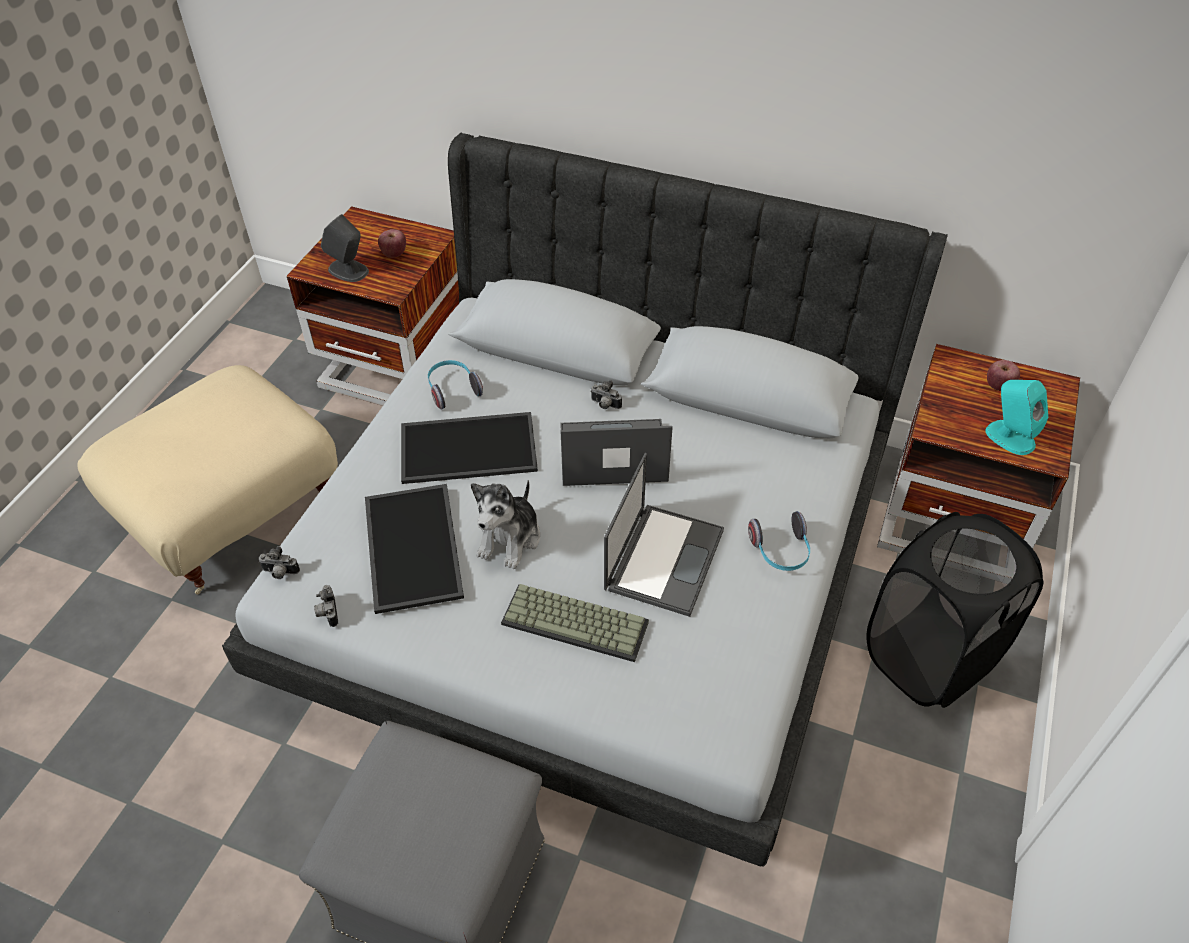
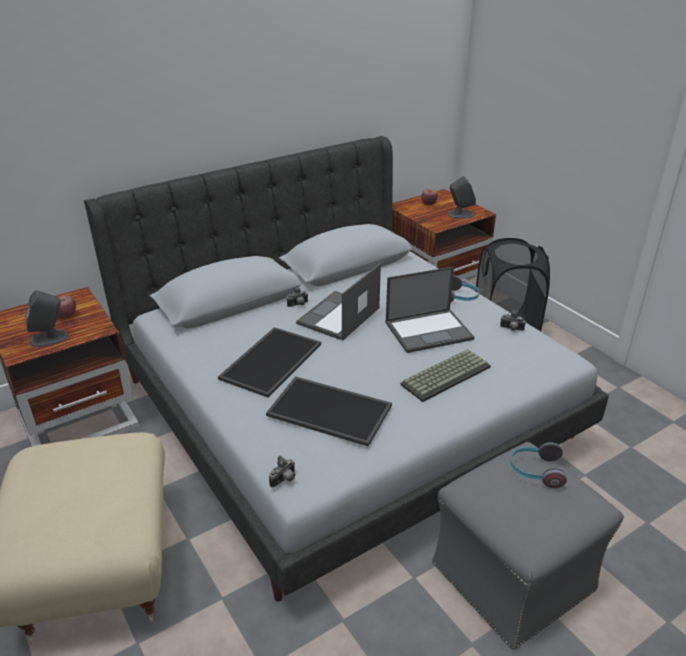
camera: 55 degrees left, 15 degrees down
(327, 612) = (343, 469): camera -> camera (511, 329)
(452, 390) = (213, 349): headphones -> headphones (535, 471)
(510, 539) = (362, 373): plush toy -> none
(664, 558) = (429, 330): laptop -> laptop turned 105 degrees clockwise
(1009, 437) = (460, 214): turquoise speaker -> grey speaker

